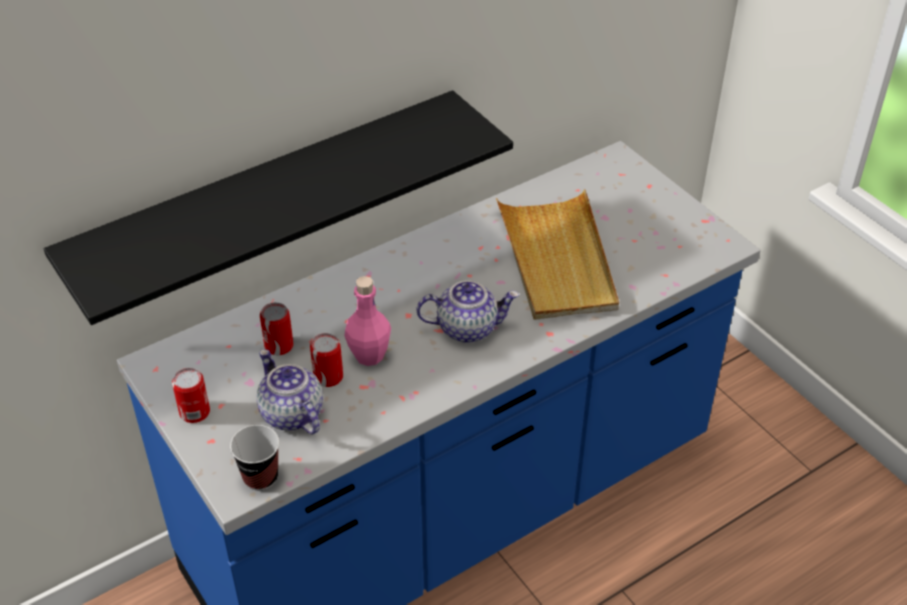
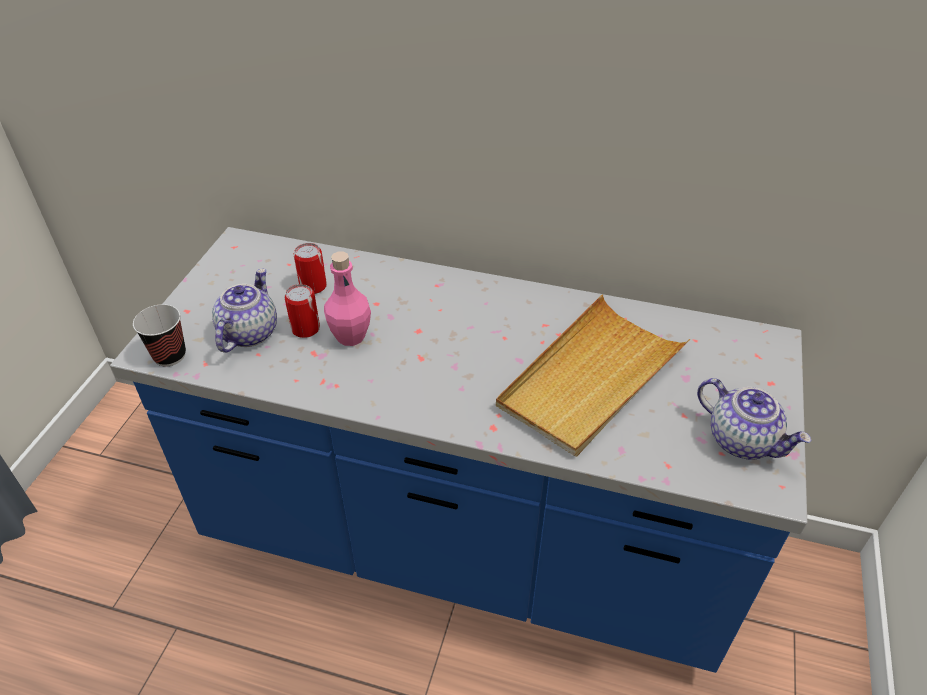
camera: 50 degrees right, 0 degrees up
(194, 412) = (208, 287): can -> none
(268, 201) = (375, 164): black shelf -> none
(467, 327) = (442, 372): teapot -> teapot (742, 440)

